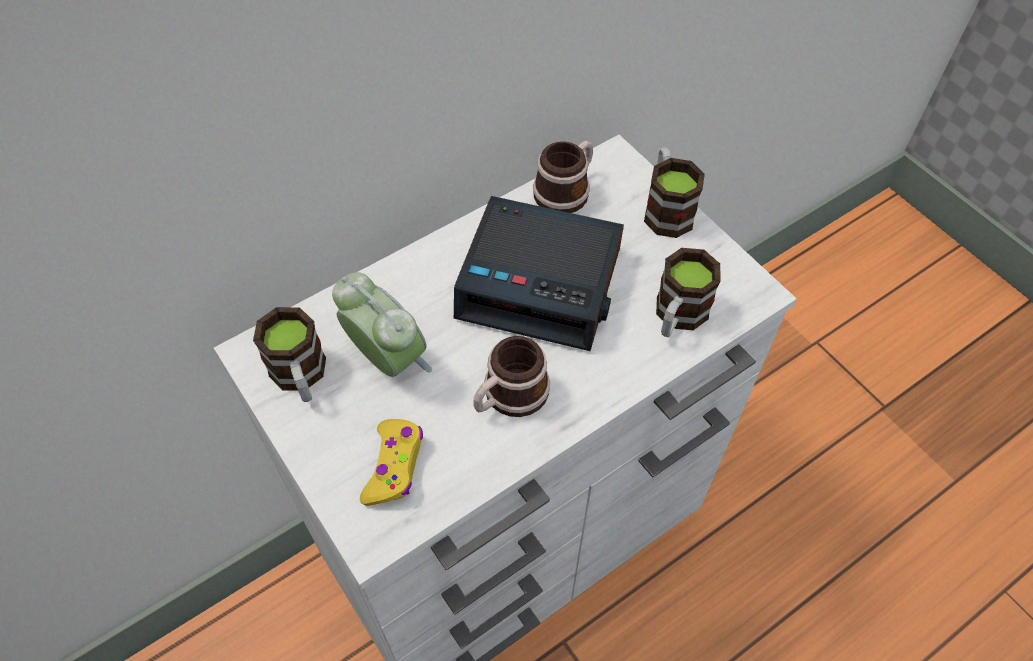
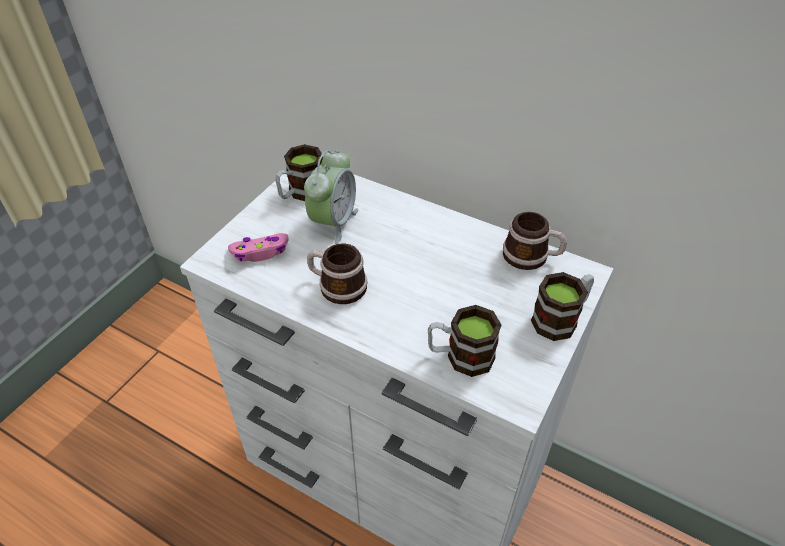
camera: 65 degrees right, 10 degrees down
(394, 466) = (260, 252): yellow game controller -> pink game controller
(541, 283) = (439, 271): alarm clock -> none

